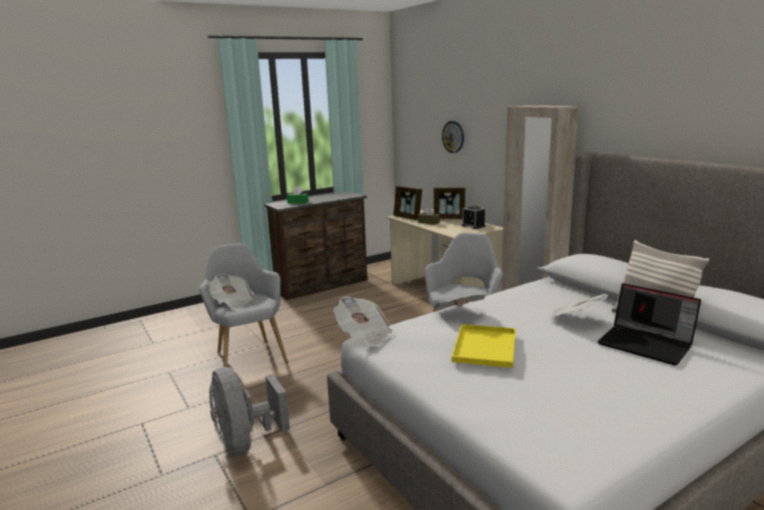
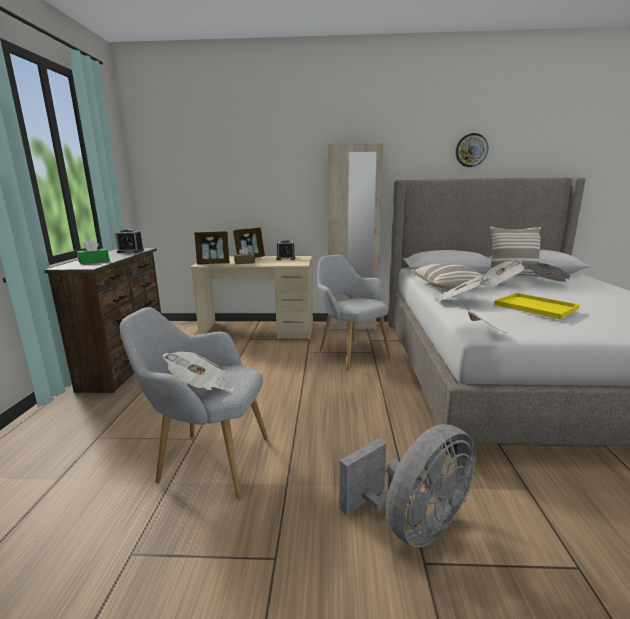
camera: 55 degrees left, 0 degrees up
(246, 442) = (413, 524): grey fan -> grey fan turned 45 degrees counterclockwise
(341, 196) = (130, 251): none -> alarm clock
(453, 136) = (233, 181): wall clock -> wall clock (471, 150)
(518, 300) = (446, 286): none -> pillow
(647, 344) = (548, 283): laptop -> newspaper

